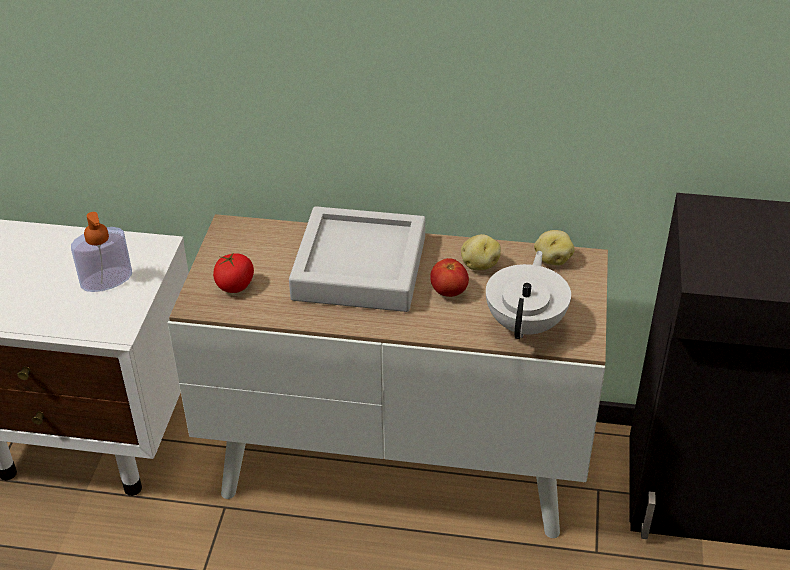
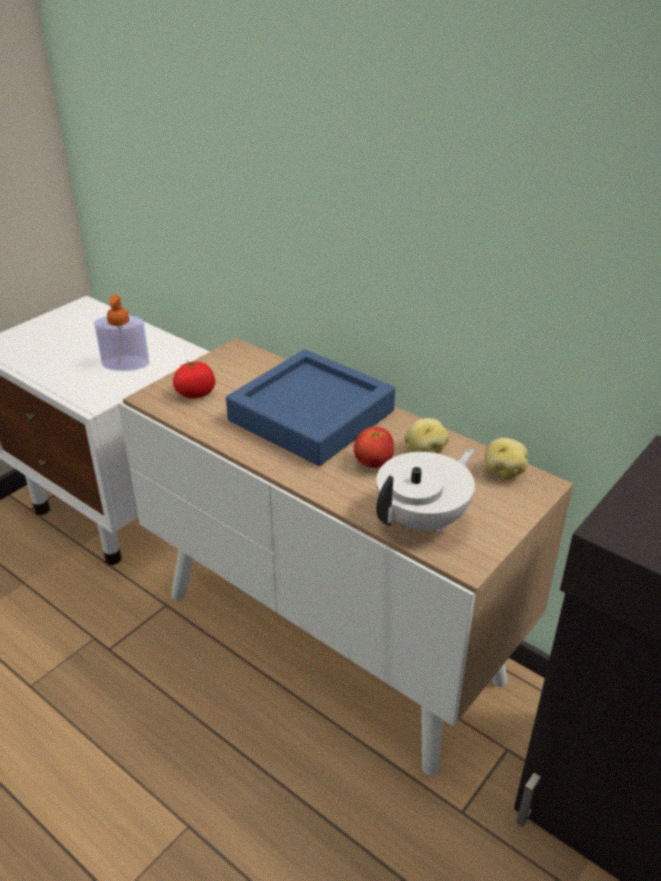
camera: 30 degrees right, 5 degrees down
(359, 268) = (311, 416): grey tray -> blue tray

